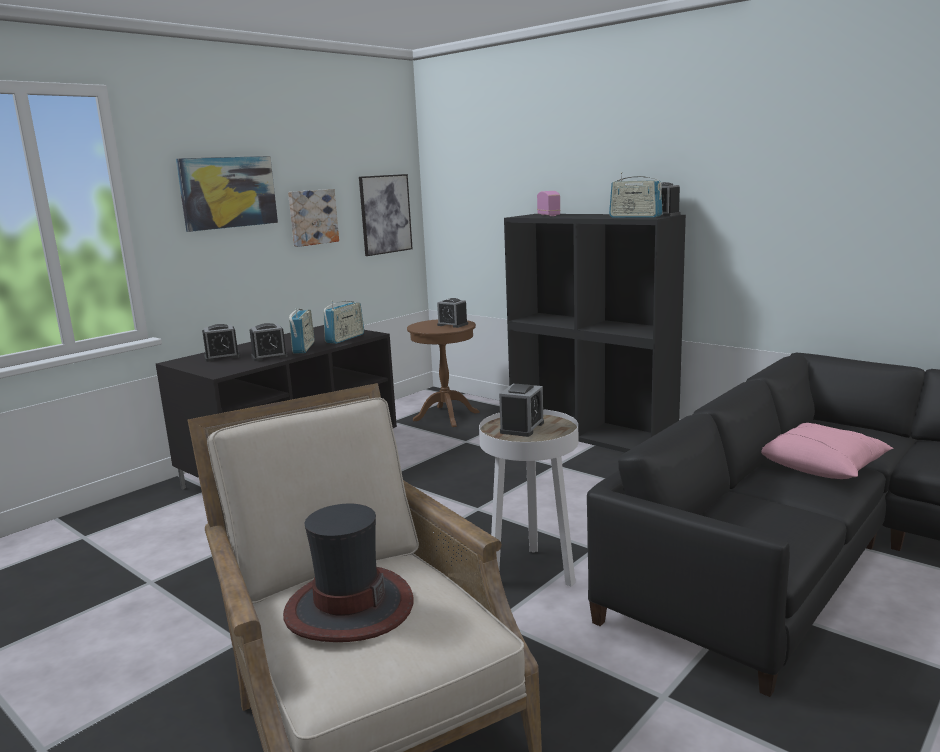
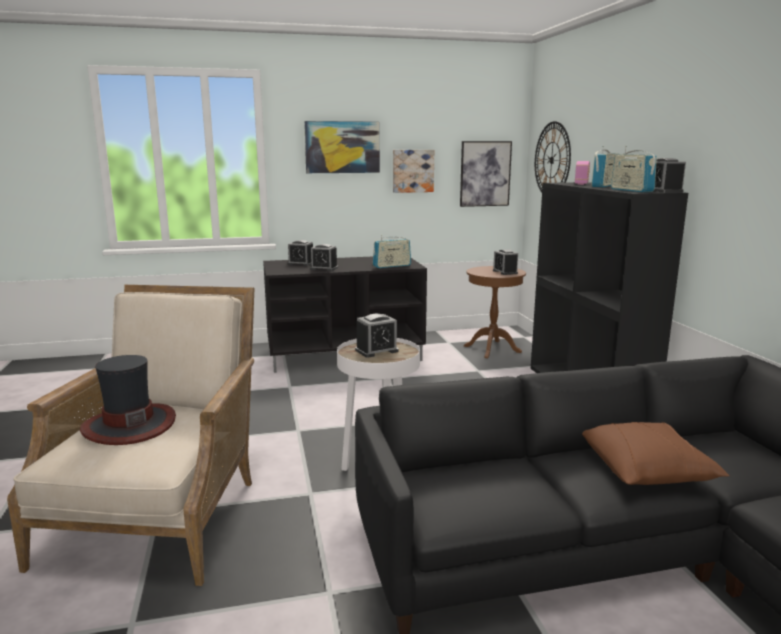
camera: 35 degrees right, 0 degrees up
(303, 348) = (354, 267): radio -> radio (603, 186)
(468, 192) = (552, 160): none -> wall clock
(822, 466) = (647, 470): pink pillow -> brown pillow

